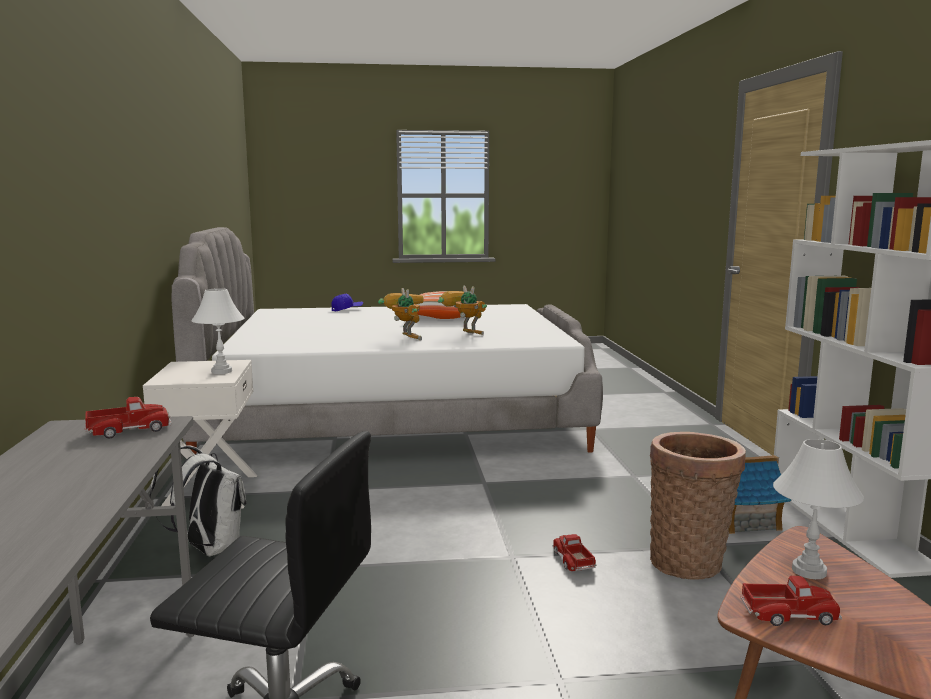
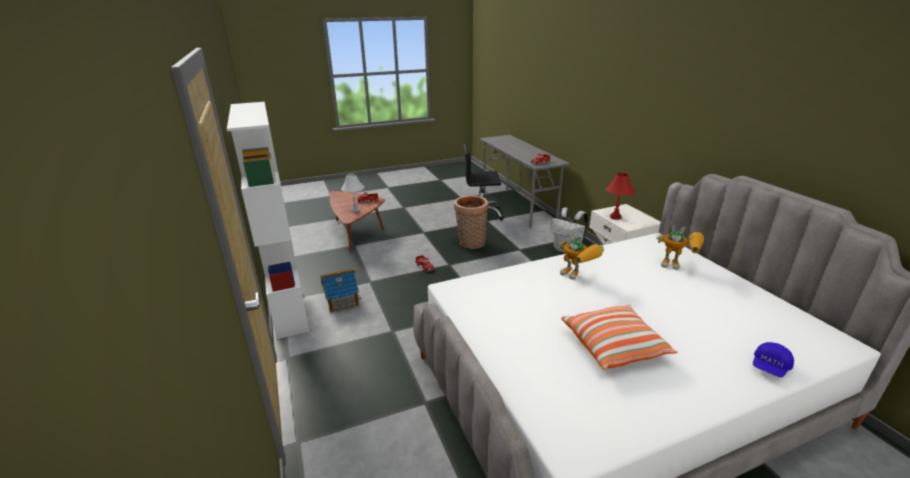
camera: 165 degrees right, 15 degrees up
(221, 371) = (615, 217): white table lamp -> red table lamp
(463, 334) = (539, 293): toy robot -> toy robot (677, 265)
(689, 561) = (377, 273): basket -> basket (471, 244)

